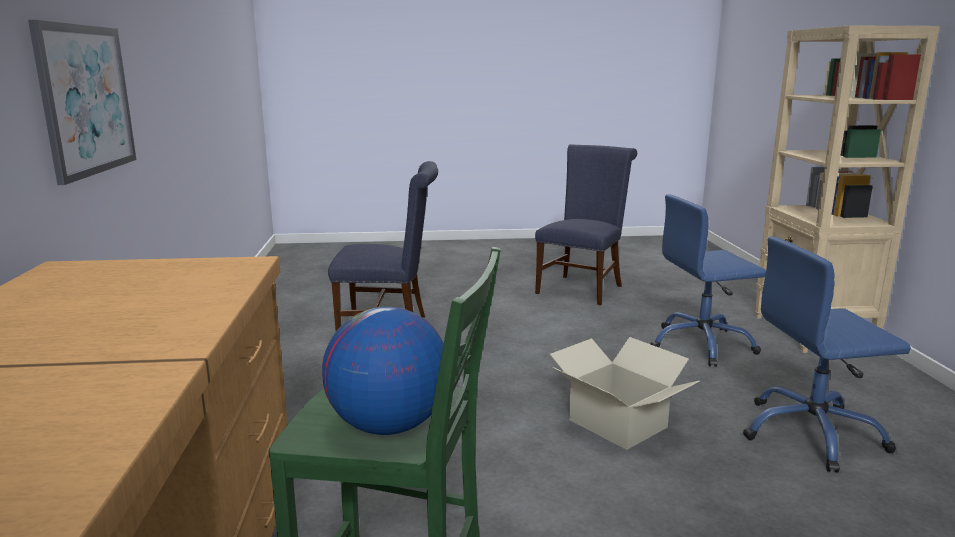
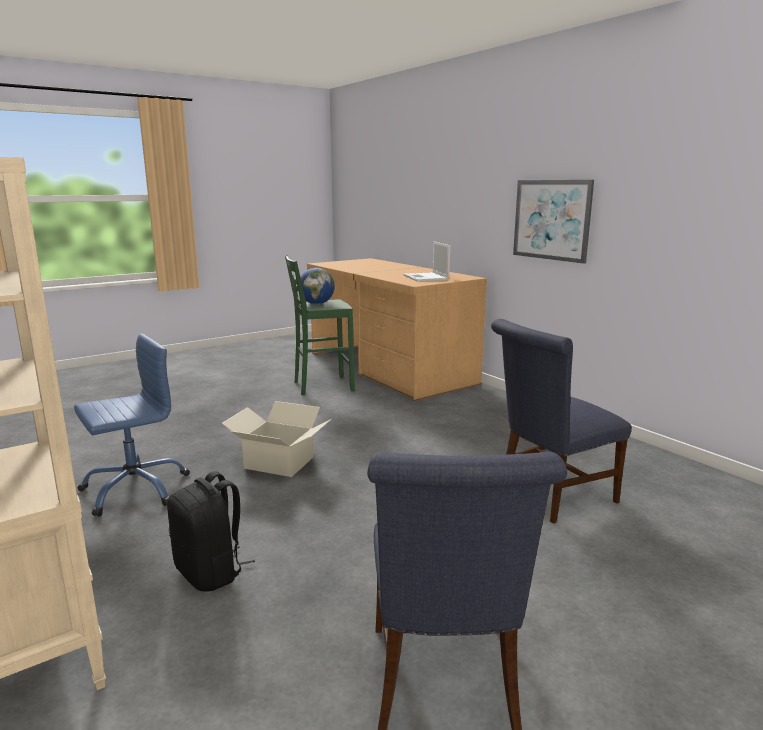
camera: 150 degrees right, 0 degrees up
(139, 284) = (426, 278): none -> laptop
(701, 345) = (211, 572): blue office chair -> black backpack

